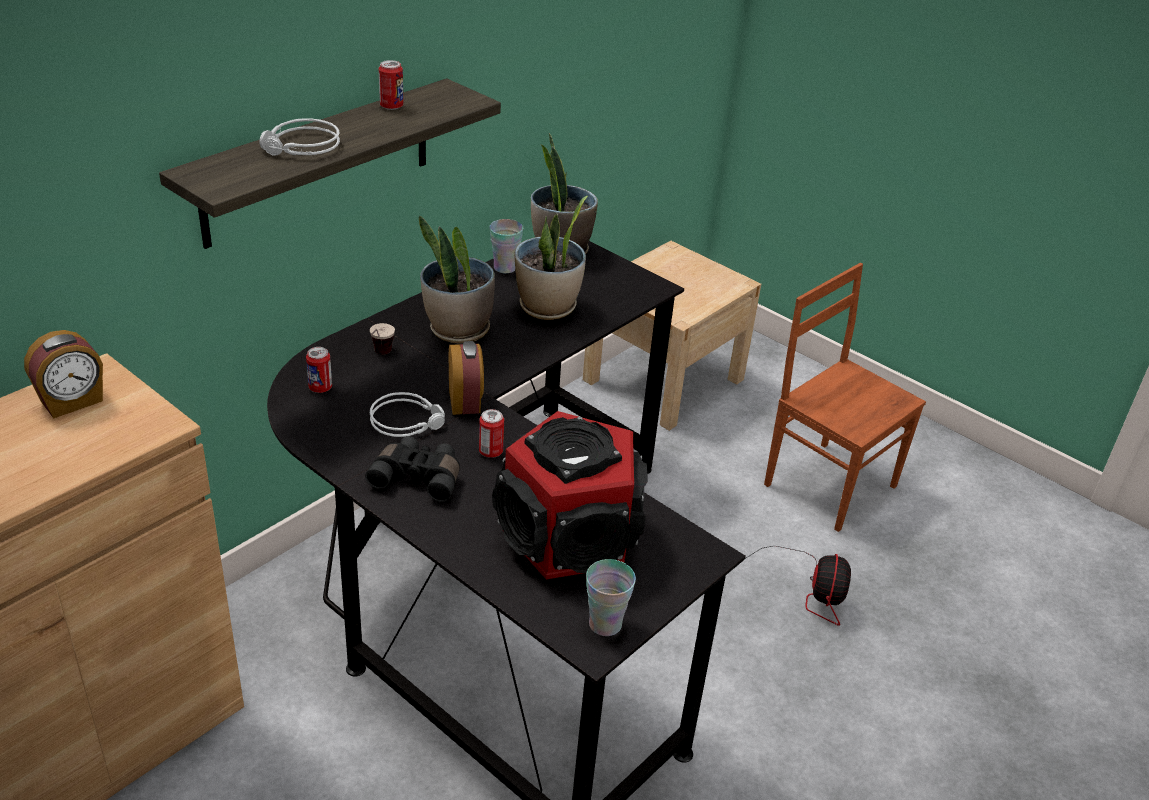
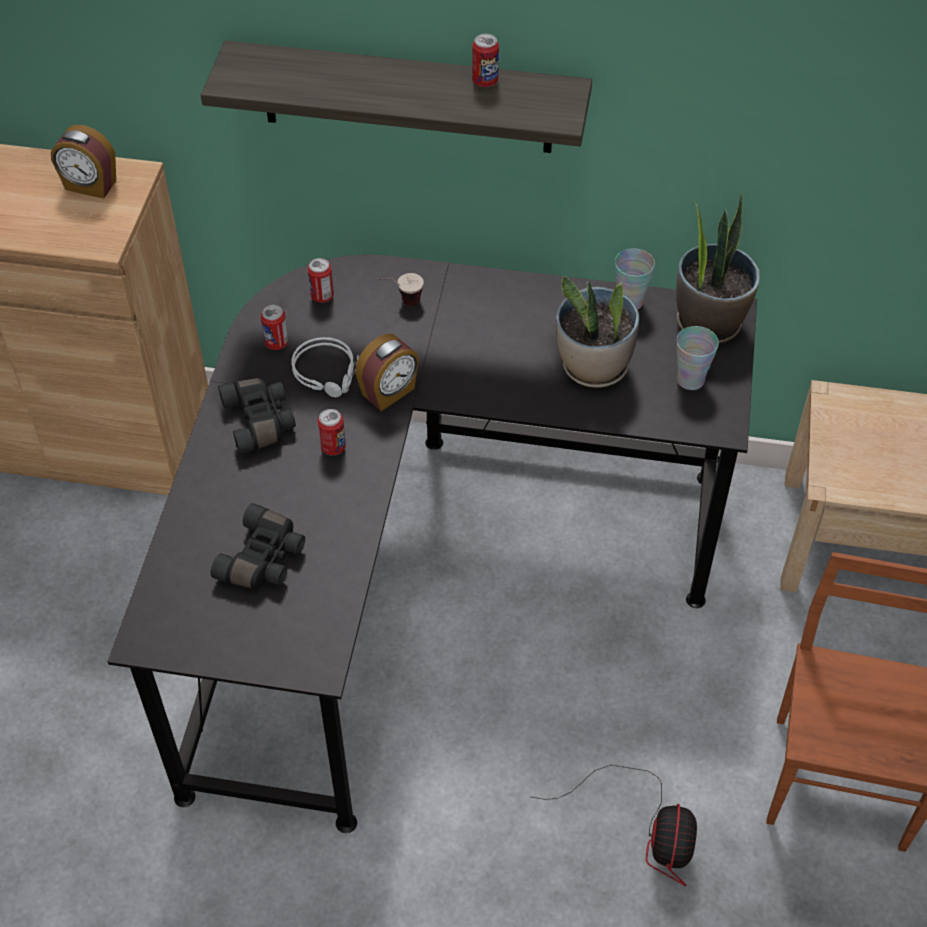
camera: 60 degrees right, 15 degrees up
(301, 147) = (344, 80): grey headphones -> none
(341, 432) = (276, 343): none -> can
(458, 330) = (490, 328): potted plant -> none
(571, 537) = (264, 559): speaker -> black binoculars
(605, 624) = (174, 635): cup -> cup (690, 380)
(805, 588) = (647, 830): fan -> fan turned 60 degrees counterclockwise

